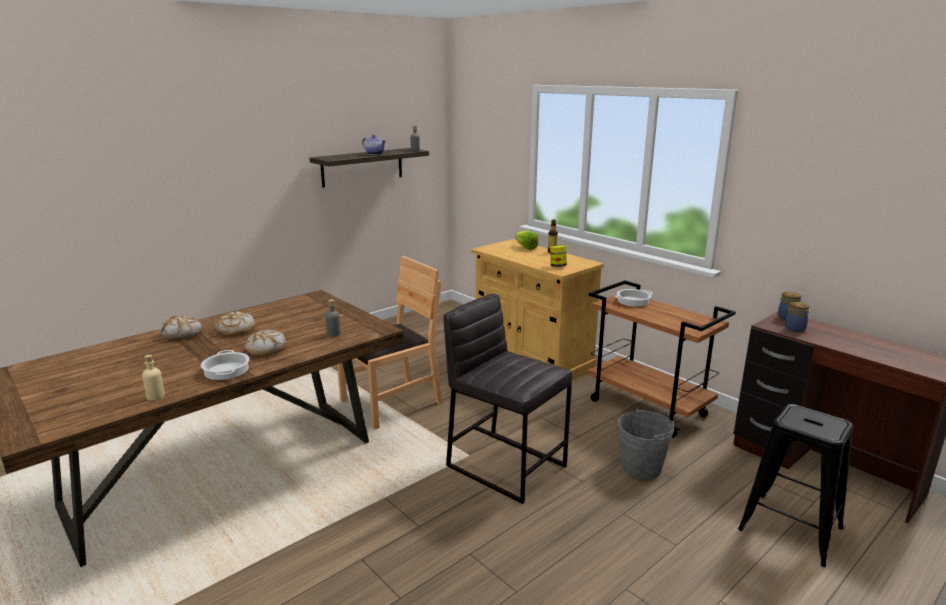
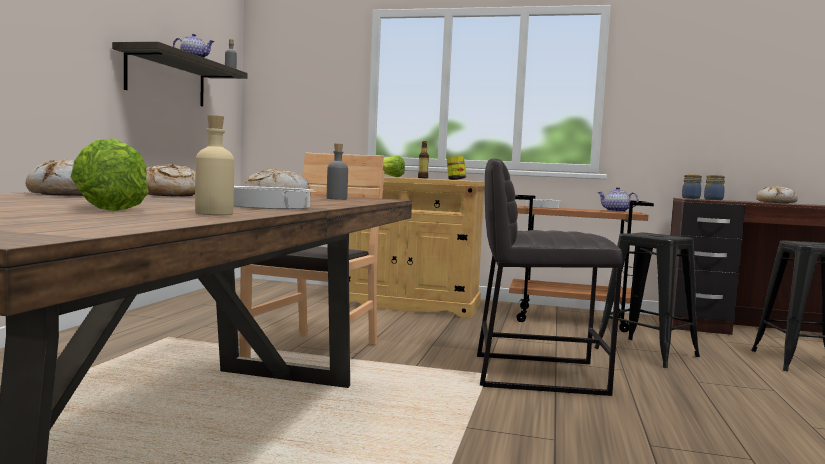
camera: 35 degrees left, 15 degrees down
(134, 380) = (107, 208): none -> lettuce
(641, 467) = (645, 352): grey bucket -> black stool
(688, 322) = (615, 211): none -> teapot
(863, 347) = (776, 202): none -> bread

